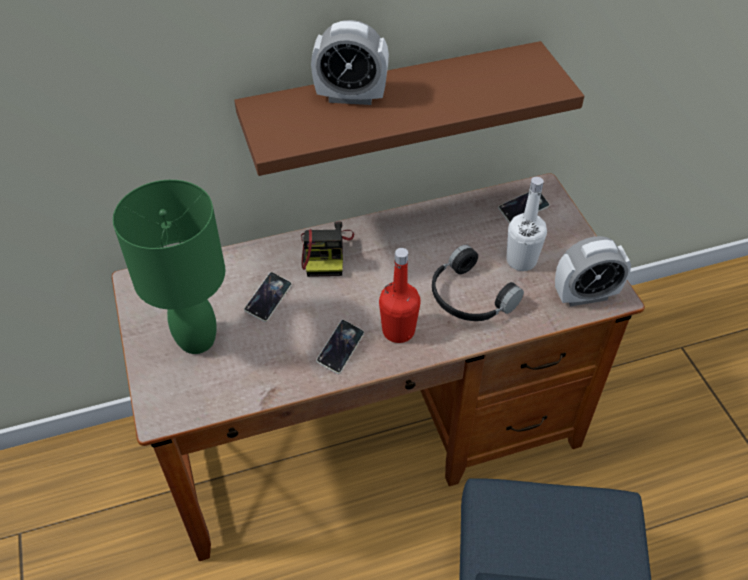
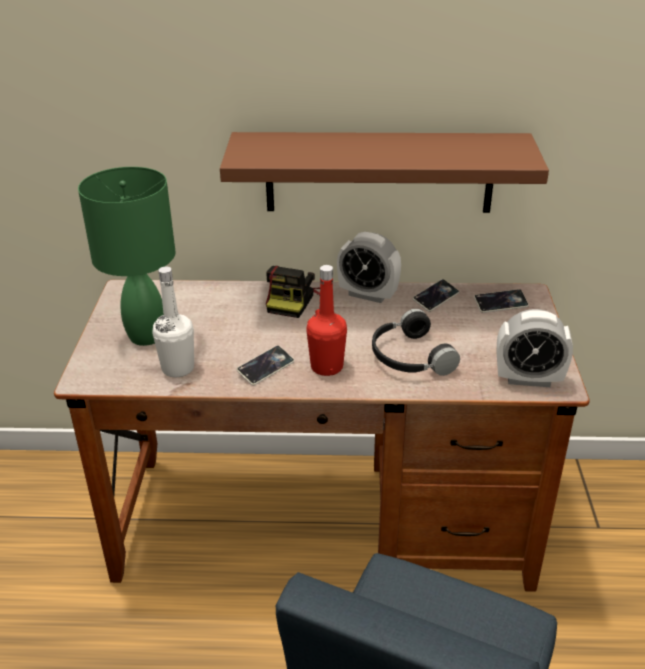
camera: 20 degrees right, 15 degrees down
(268, 299) = (224, 321): phone -> phone (435, 298)
(351, 97) = (329, 142): alarm clock -> alarm clock (368, 295)
(521, 260) = (476, 340): white bottle -> white bottle (178, 368)

